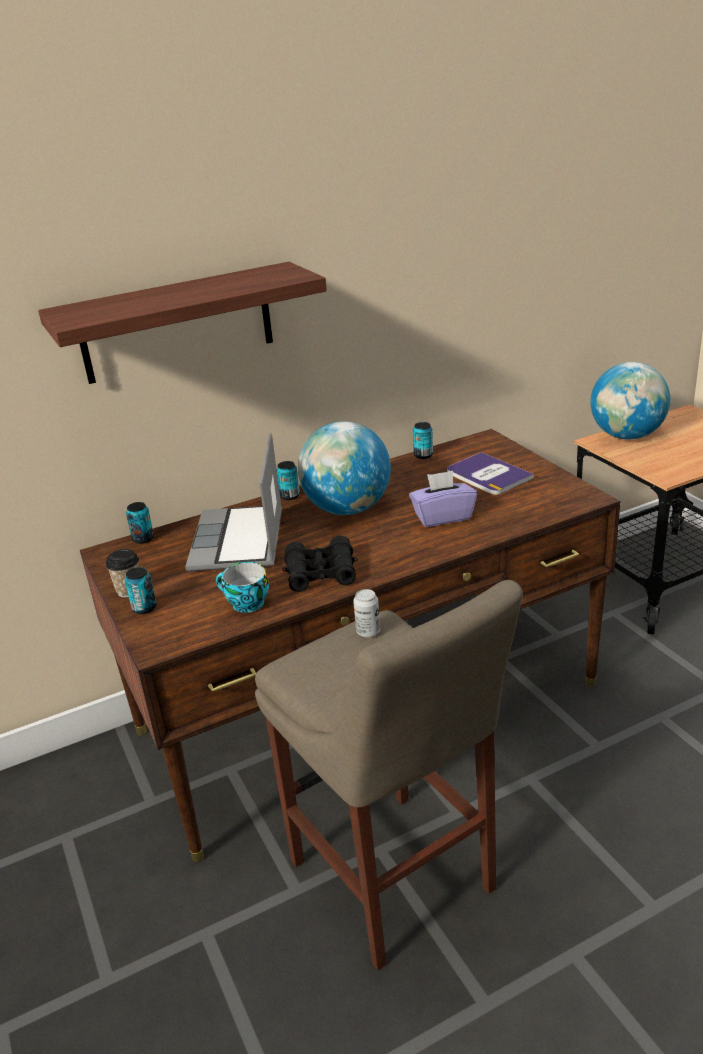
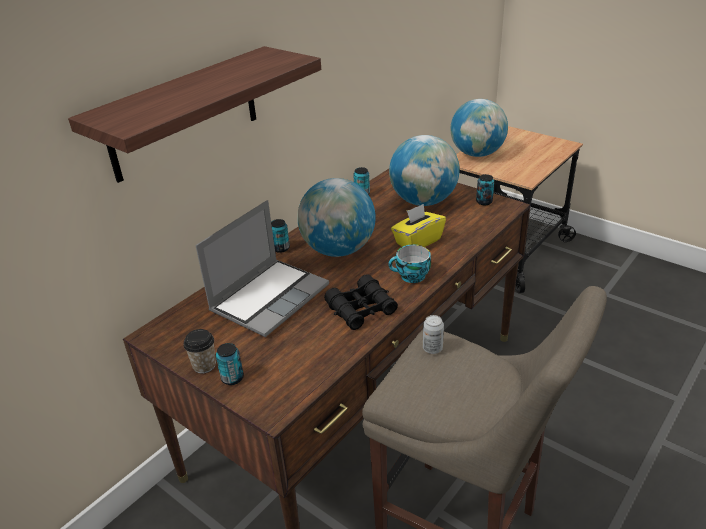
camera: 25 degrees left, 5 degrees up
(143, 539) = (178, 314): can -> can (484, 202)
(239, 541) = (269, 297): laptop -> laptop turned 120 degrees counterclockwise
(245, 604) = (320, 351): cup -> cup (411, 277)
(442, 517) = (417, 241): purple tissue box -> yellow tissue box
(488, 475) = (423, 201): book -> globe

